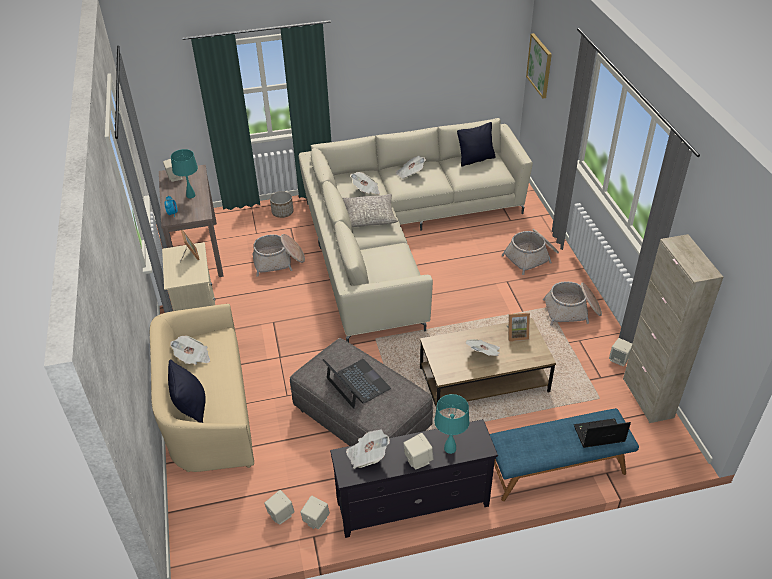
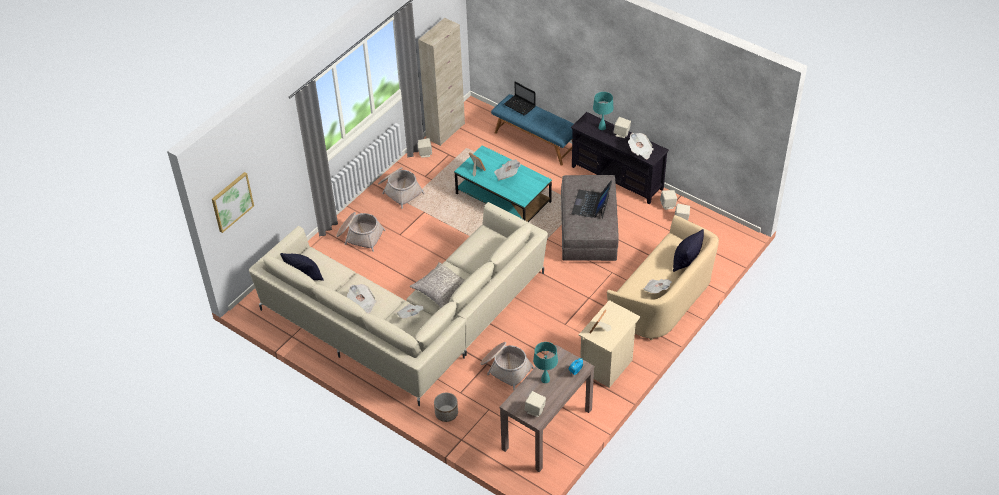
camera: 130 degrees left, 5 degrees up
(484, 379) = (502, 198): brown coffee table -> turquoise coffee table

